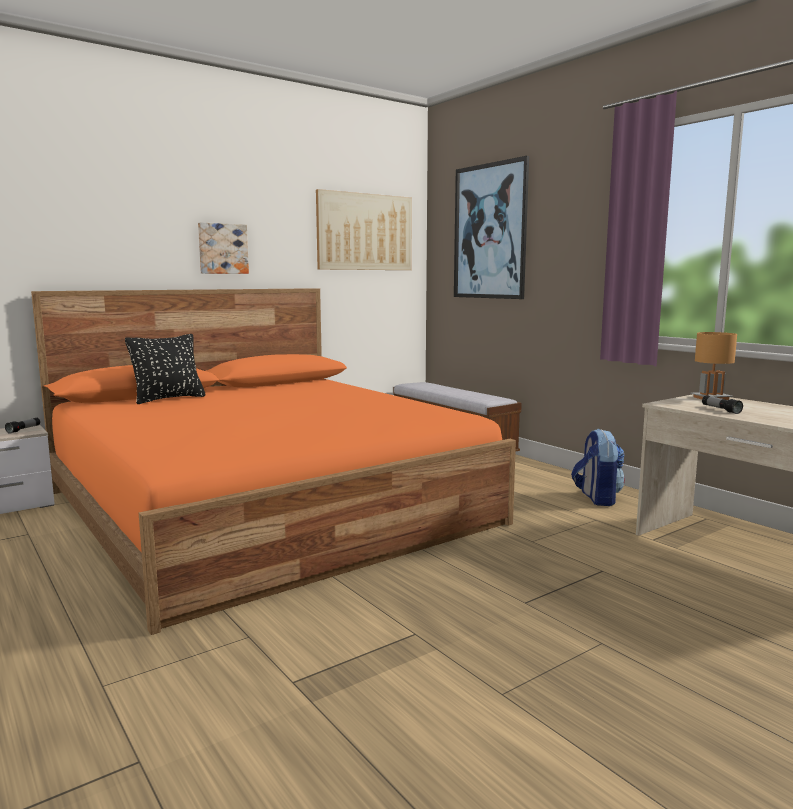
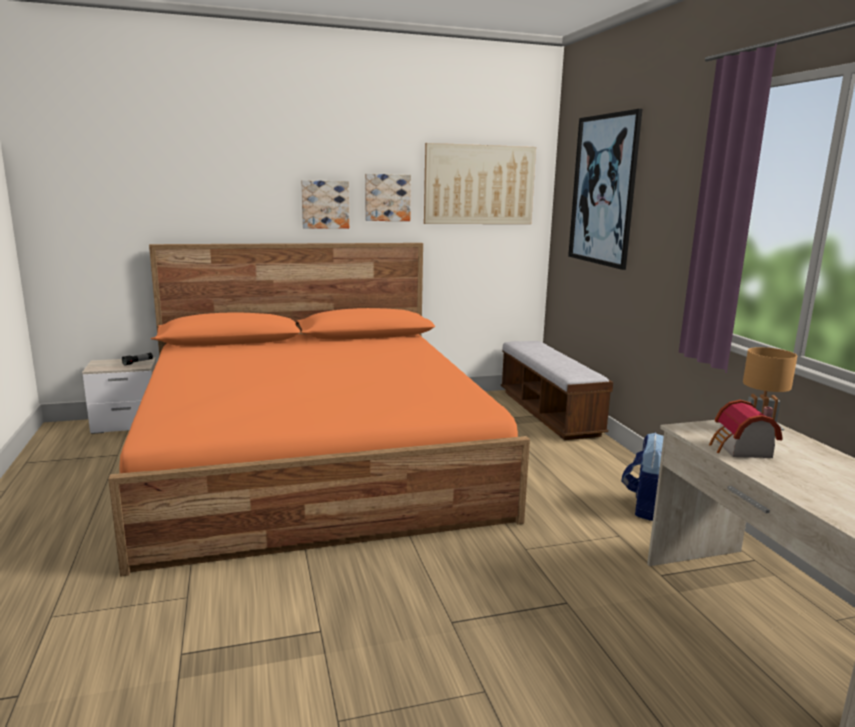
camera: 20 degrees right, 5 degrees up
(168, 399) = (248, 348): black pillow -> none
(283, 242) = (387, 197): none -> picture
(720, 410) = (741, 450): flashlight -> toy house

